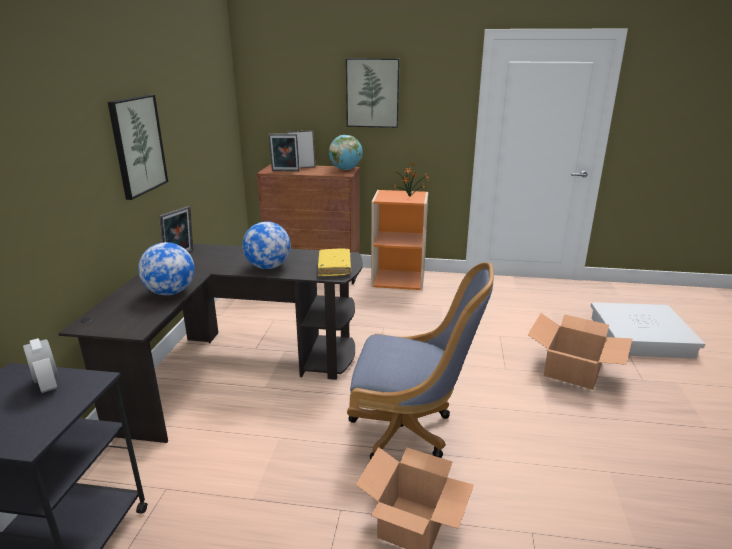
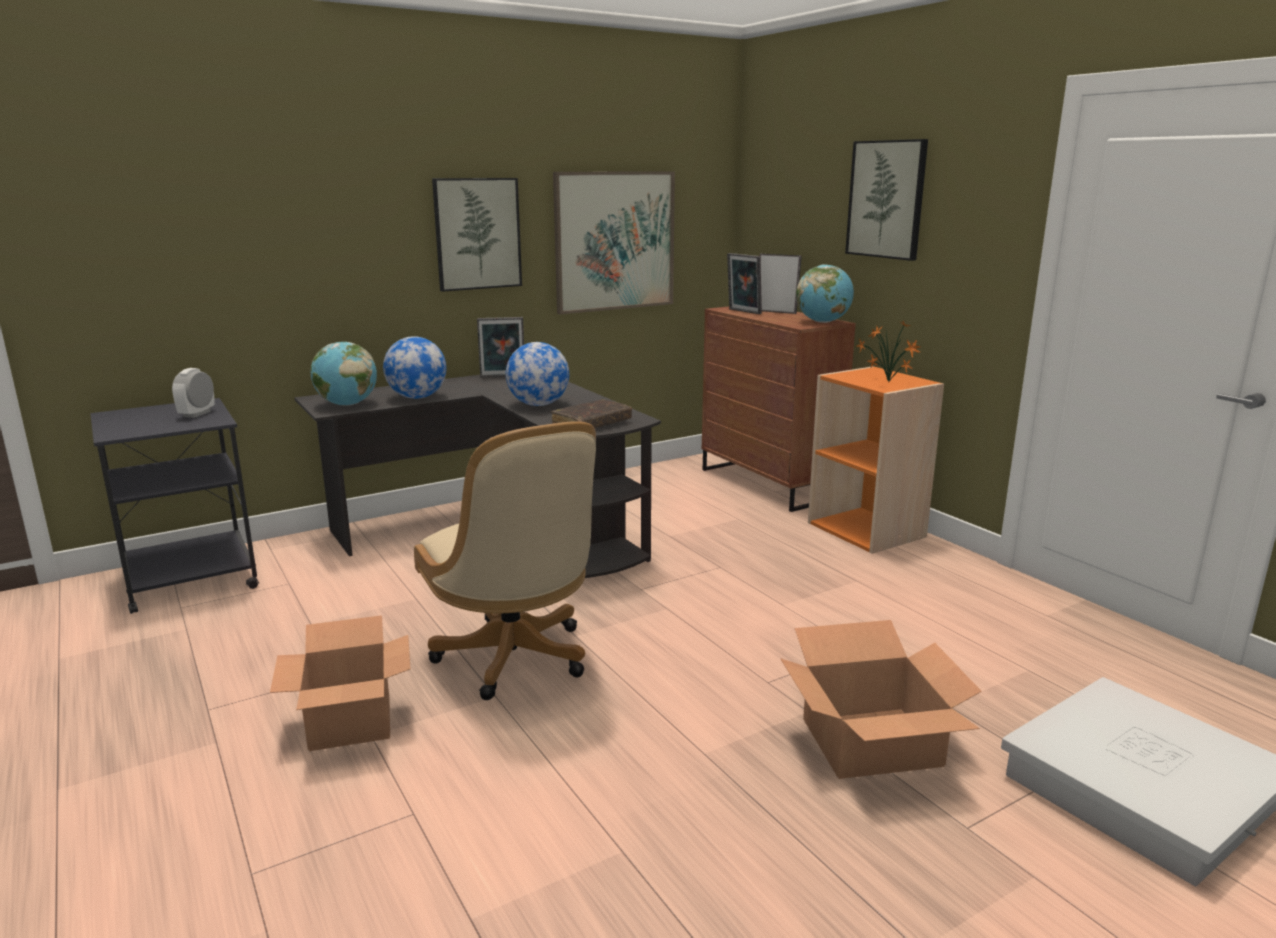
camera: 50 degrees right, 5 degrees down
(133, 319) = (347, 404): none -> globe
(198, 135) = (614, 241): none -> picture
(334, 267) = (592, 424): yellow book -> brown book
(411, 431) = (518, 664): blue office chair -> beige office chair

